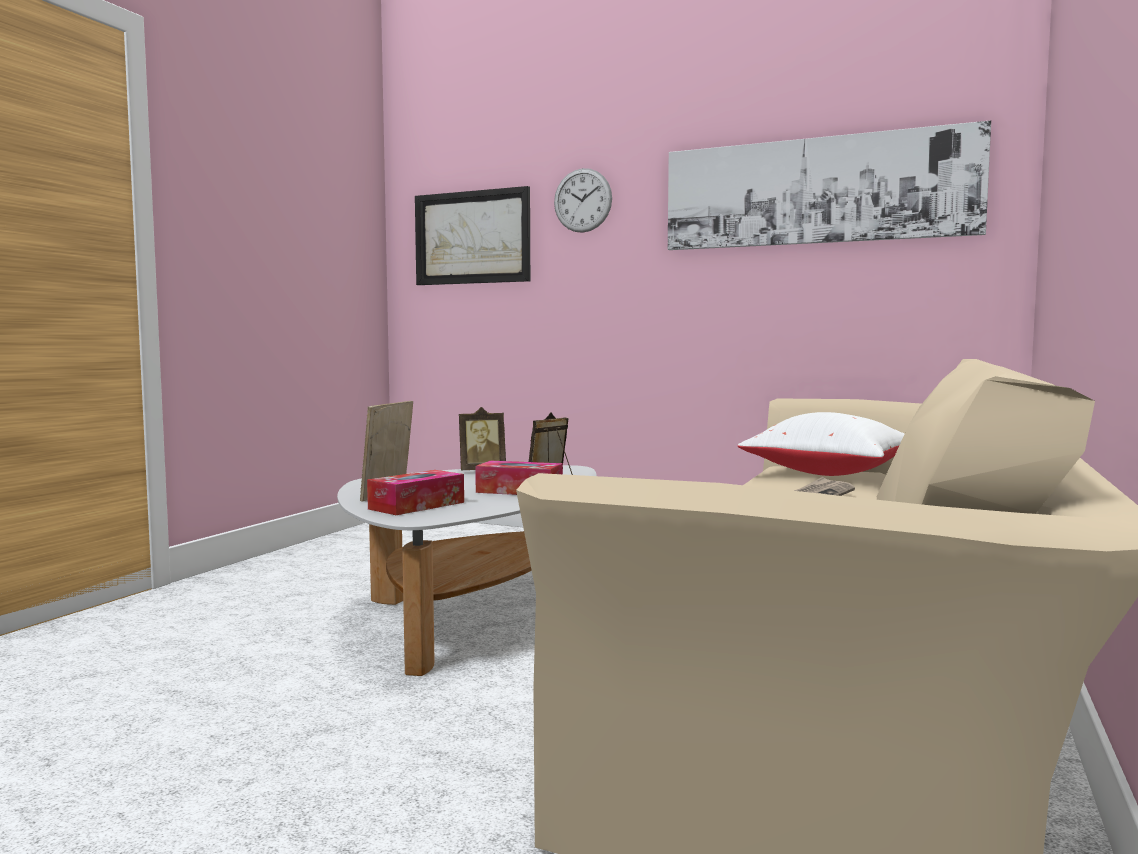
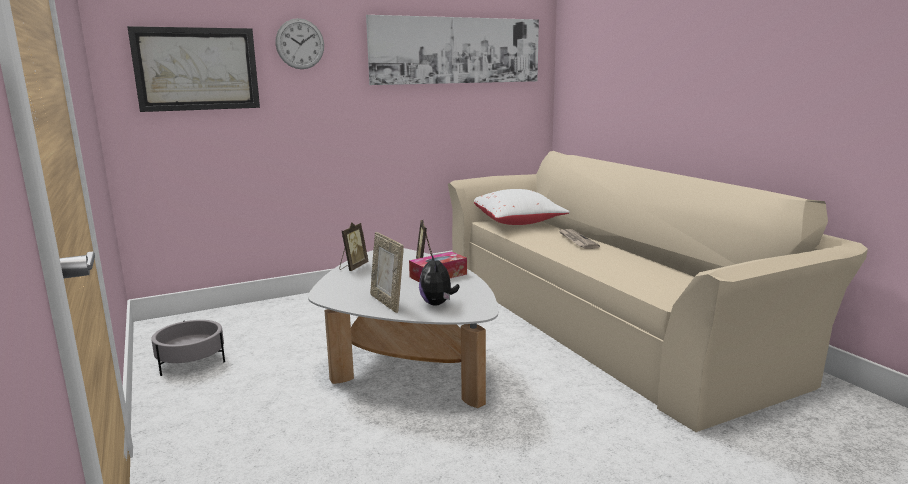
camera: 50 degrees left, 10 degrees up
(343, 549) = (191, 362): none -> grey planter
(417, 505) = (438, 304): tissue box -> plush toy

